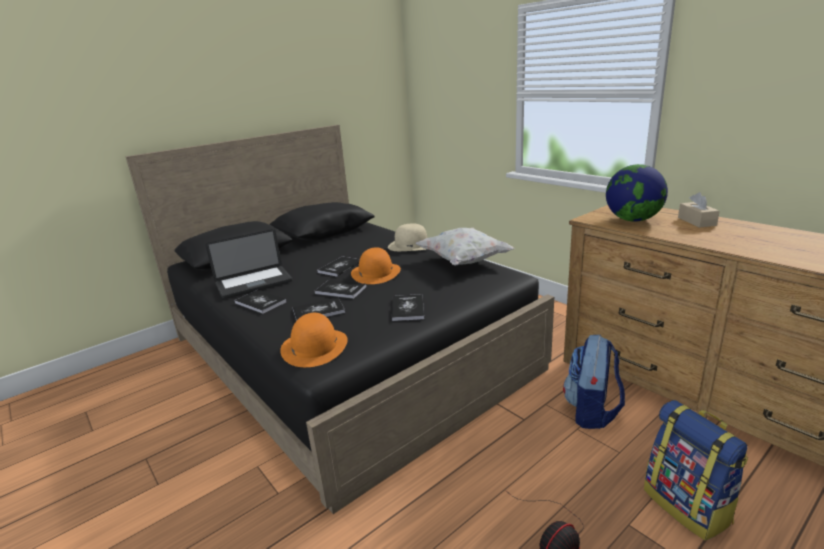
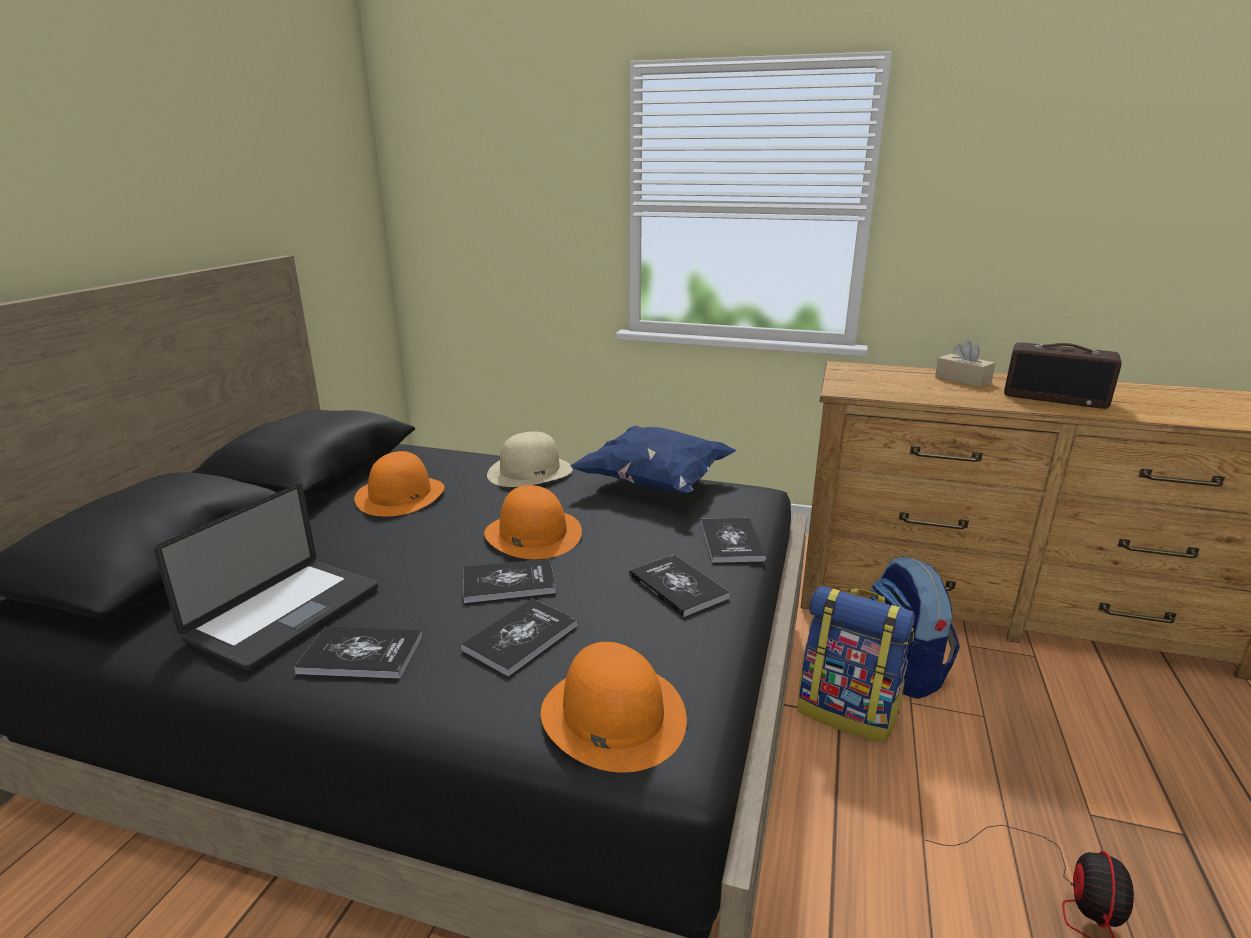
camera: 35 degrees left, 0 degrees up
(340, 267) = (447, 537): book -> book (731, 541)
(343, 246) = (400, 495): none -> orange hat
(464, 261) = (656, 484): white pillow -> blue pillow
(633, 220) = (894, 386): globe -> none
(688, 506) = (1110, 757): backpack -> backpack (848, 712)
(749, 241) = (1055, 397): none -> radio

